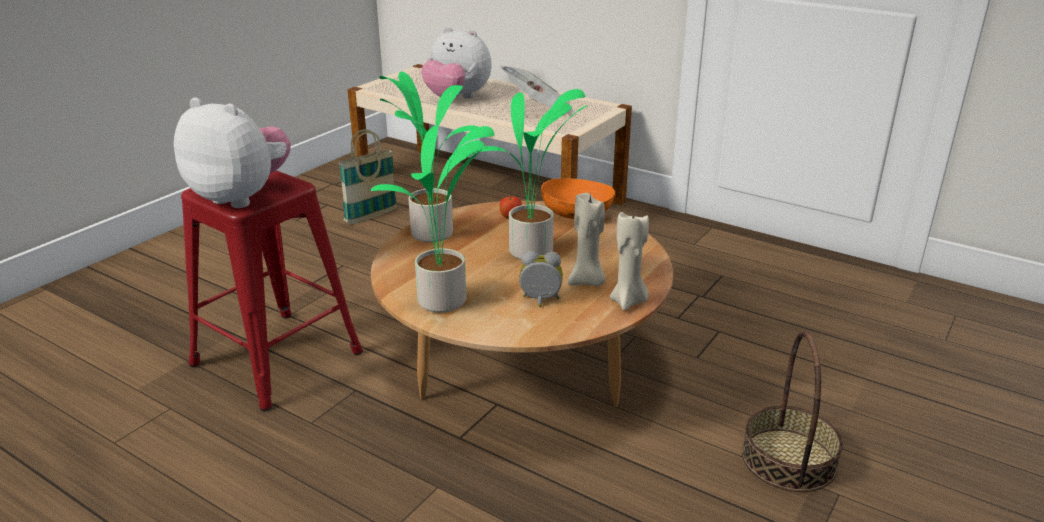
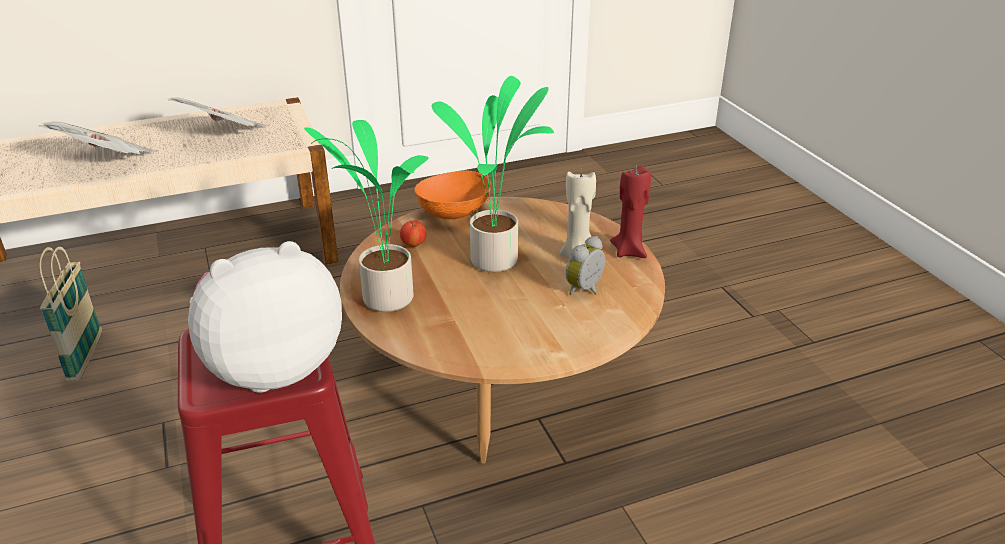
camera: 55 degrees left, 5 degrees up
(444, 303) = (535, 341): potted plant -> none
(457, 98) = (108, 162): plush toy -> newspaper
(628, 301) = (629, 251): beige candle -> red candle
(789, 460) = (730, 310): basket -> none

